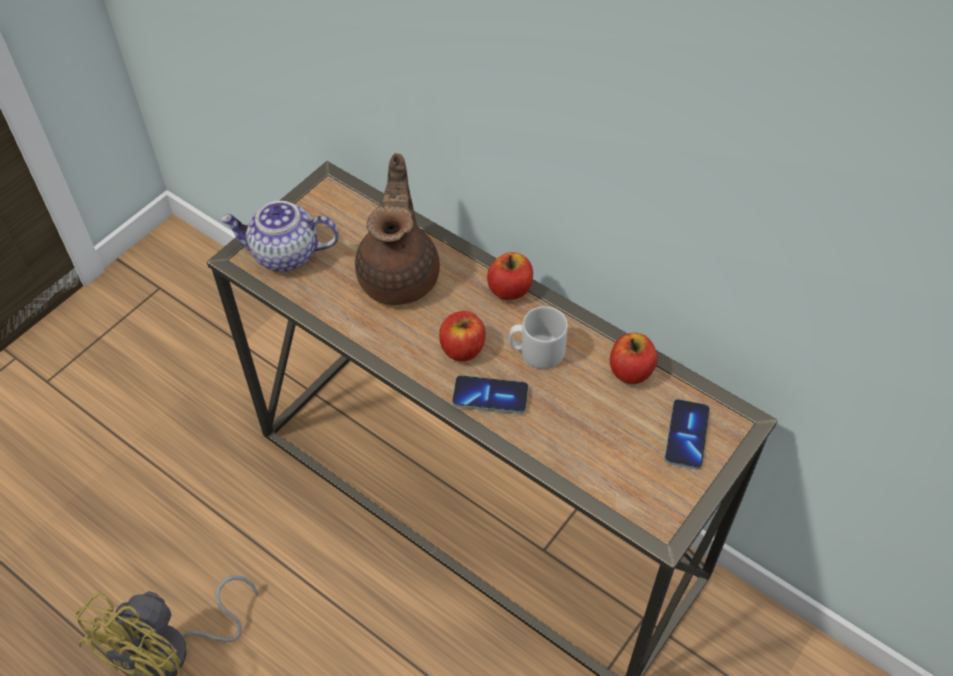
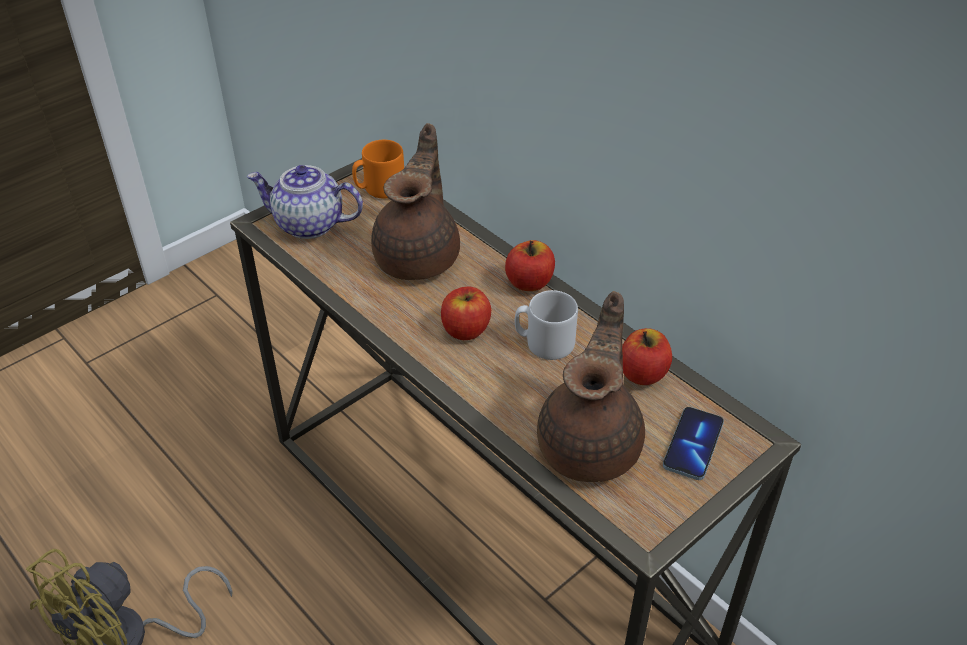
camera: 10 degrees right, 10 degrees down
(343, 203) = (379, 188): none -> orange mug
(490, 396) = (483, 377): phone -> none
(600, 449) = (591, 444): none -> brown teapot

